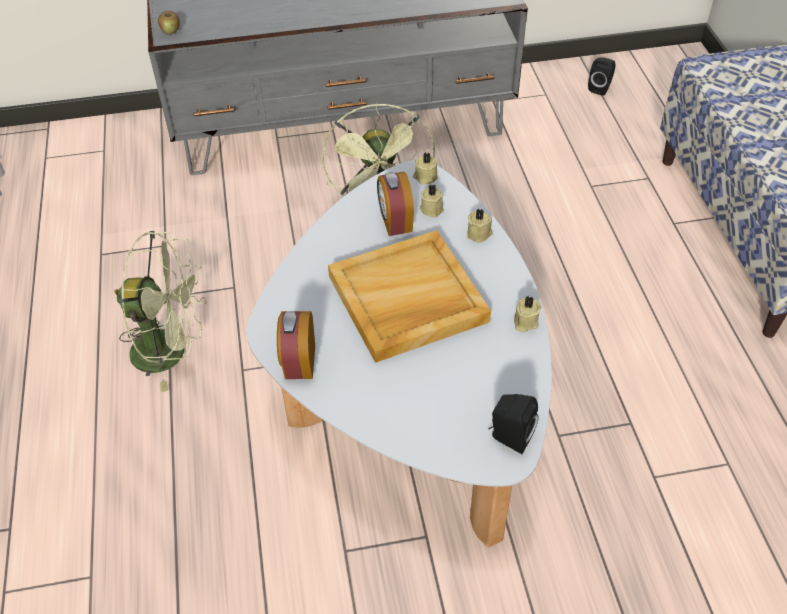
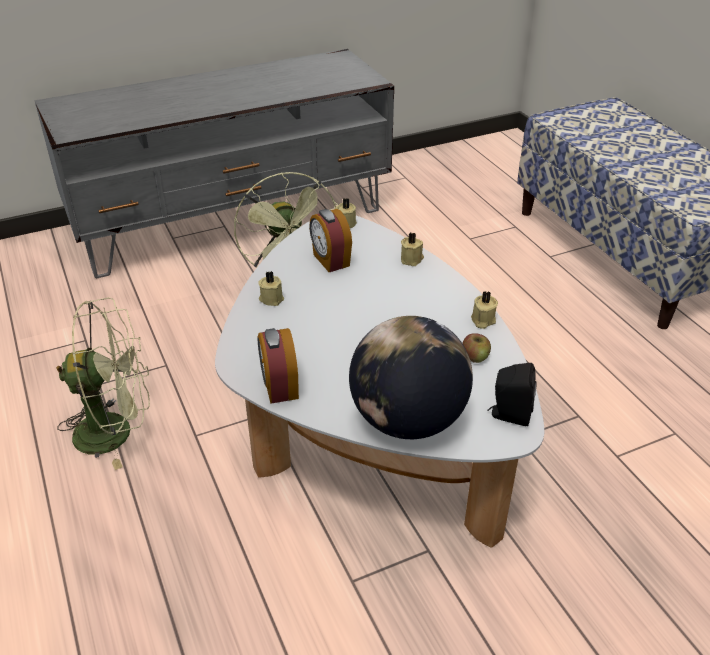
camera: 15 degrees left, 10 degrees down
(170, 31) = (70, 131): apple -> apple (475, 357)
(407, 300) = (366, 319): beige tray -> none
(408, 423) = (407, 420): none -> globe
(432, 208) = (360, 246): beige candle -> beige candle (271, 298)
(600, 88) = (449, 168): black speaker -> none

